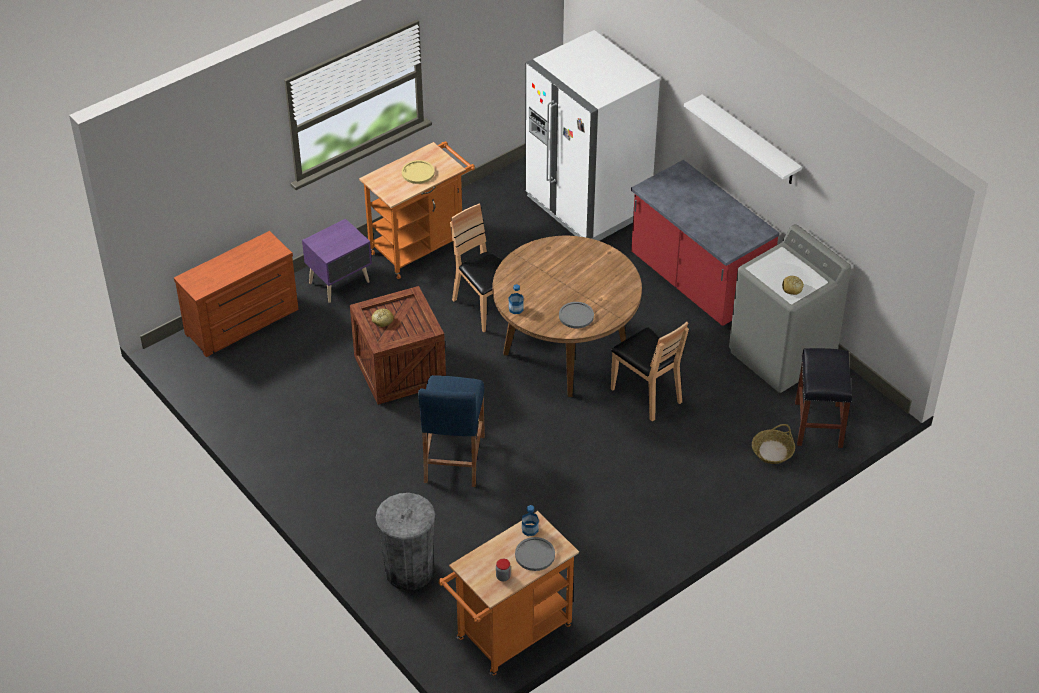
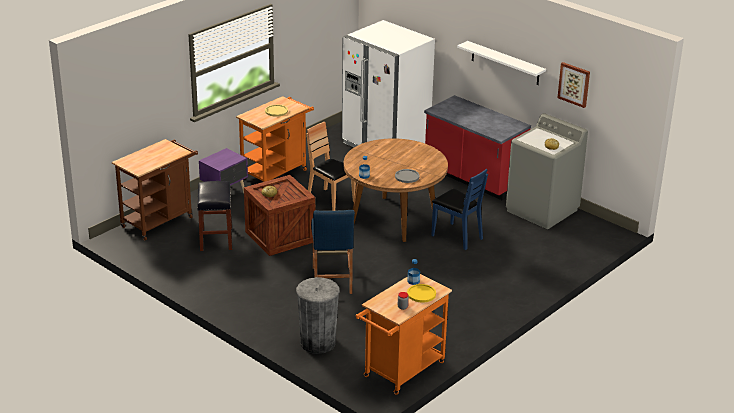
camera: 10 degrees left, 15 degrees down
(243, 323) = (160, 220): brown dresser -> brown cart
(535, 555) = (421, 294): grey plate -> yellow plate
(646, 394) = (457, 236): brown chair -> blue chair
(772, 451) = (553, 259): basket -> none
(818, 424) = (578, 243): black stool -> black stool (215, 239)
(837, 199) = (574, 84): none -> picture

